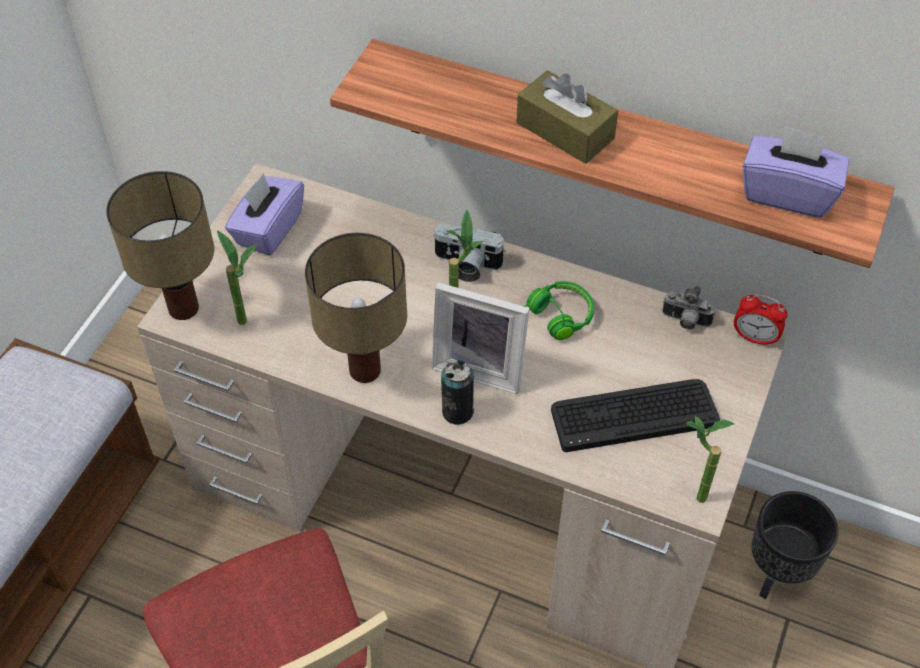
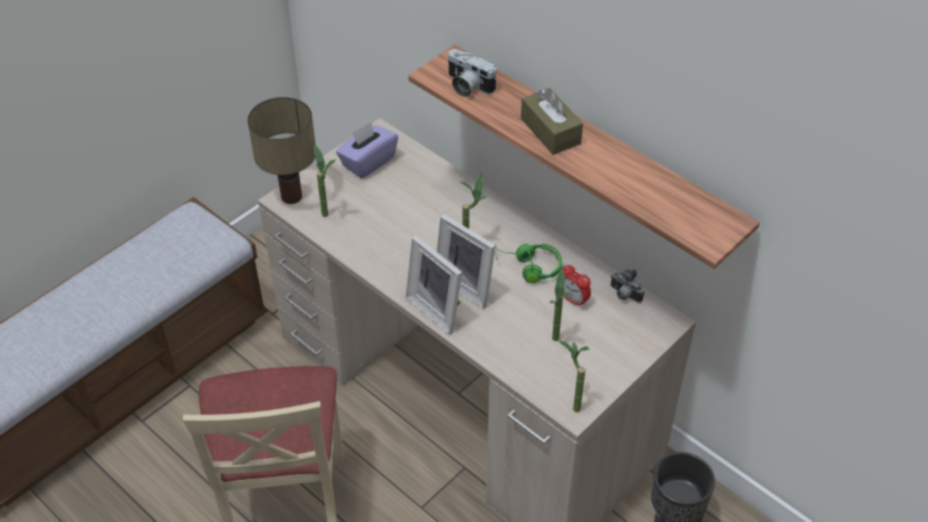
camera: 20 degrees right, 5 degrees down
(366, 369) = (391, 265): table lamp -> none
(457, 411) = (438, 308): can -> picture frame
(466, 265) = (489, 218): camera -> camera (467, 86)
(633, 415) = (556, 344): keyboard -> potted plant
(754, 338) = (668, 319): alarm clock -> alarm clock (573, 299)
(787, 193) = (680, 207): purple tissue box -> none

